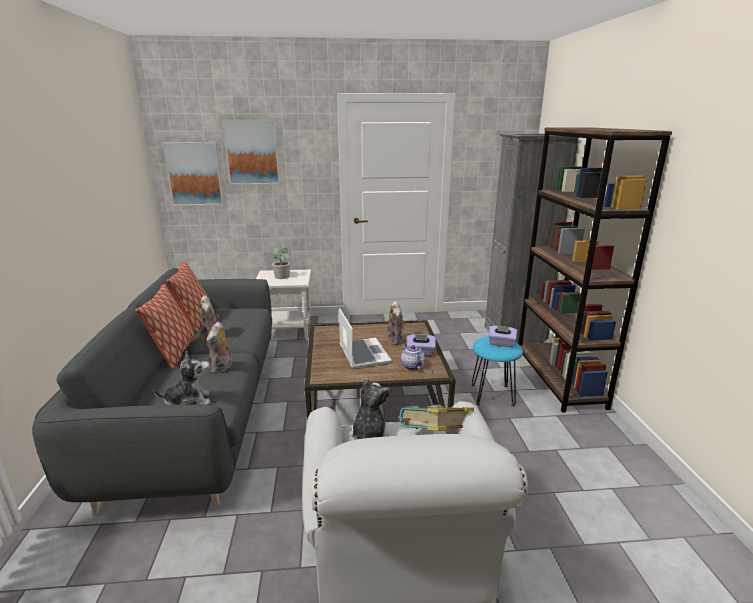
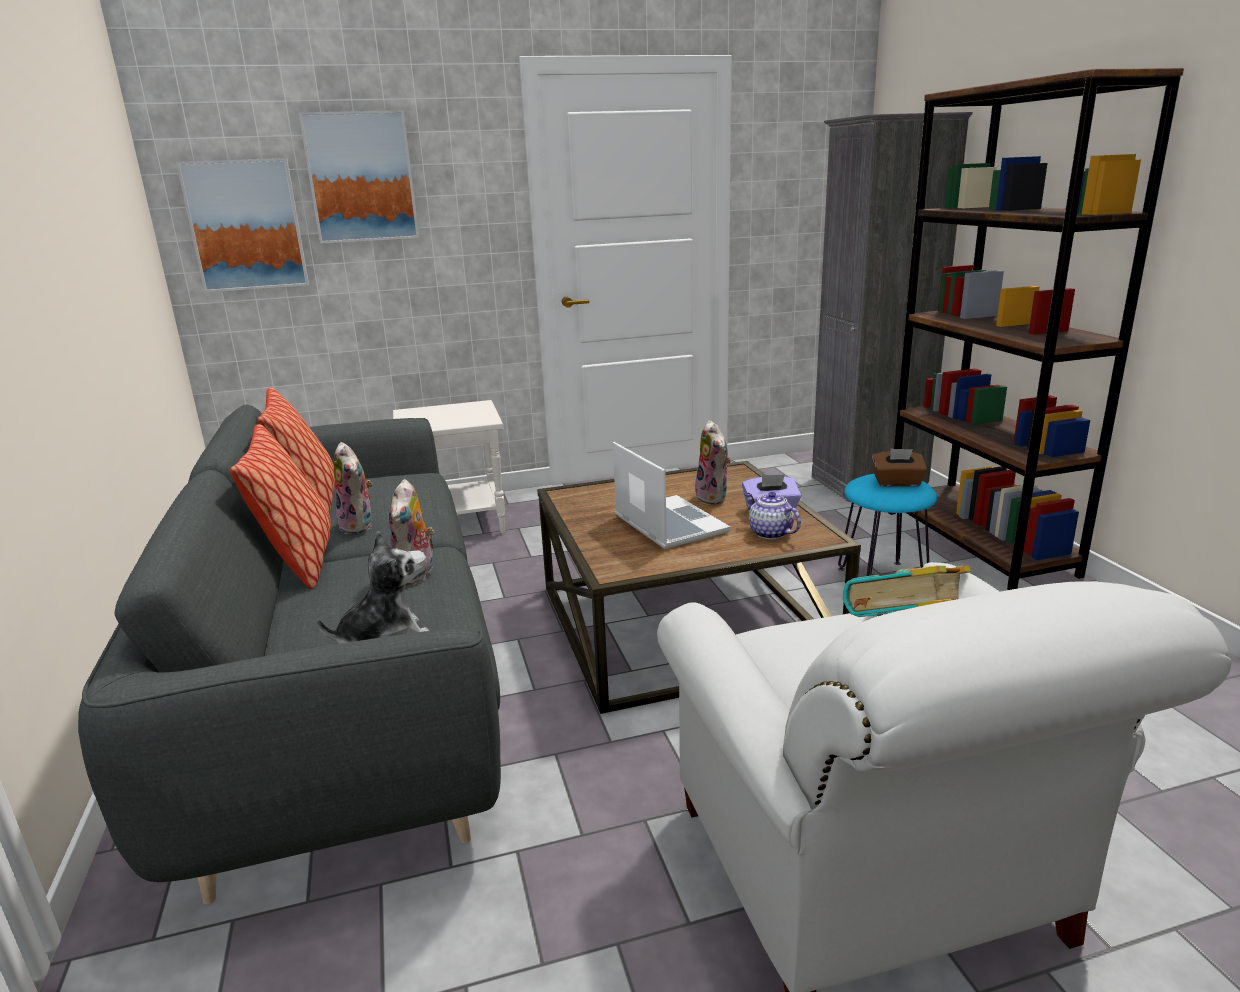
camera: 10 degrees left, 0 degrees up
(282, 276) = (444, 415): potted plant -> none
(369, 436) = (783, 647): plush toy -> none
(501, 343) = (897, 483): purple tissue box -> brown tissue box

